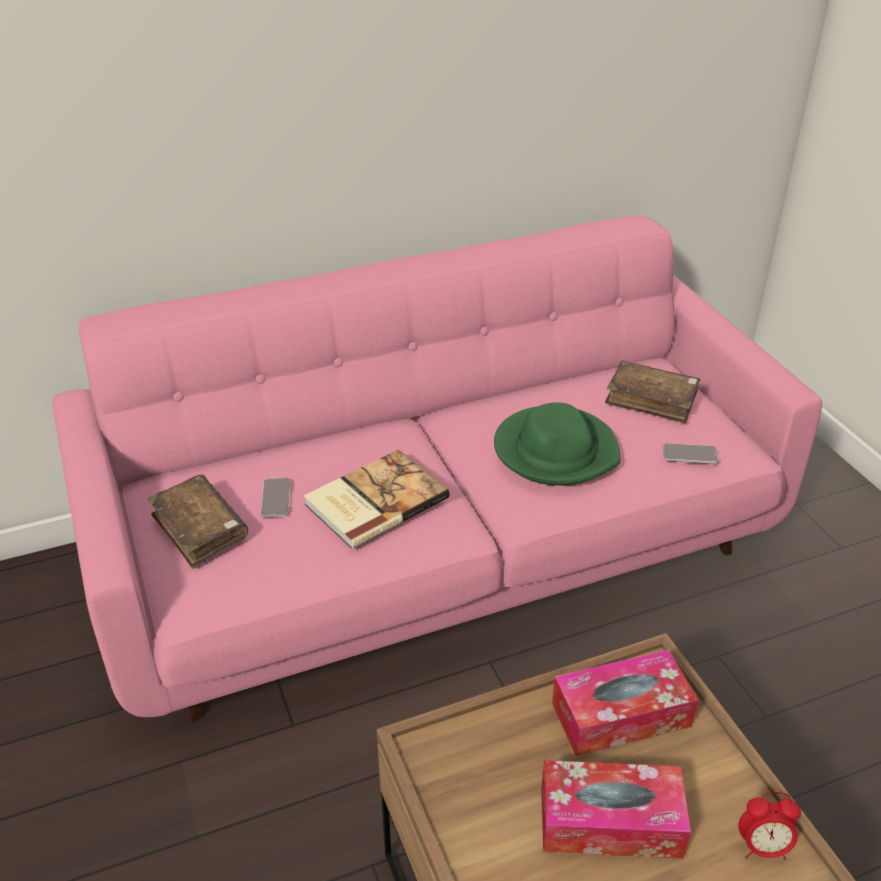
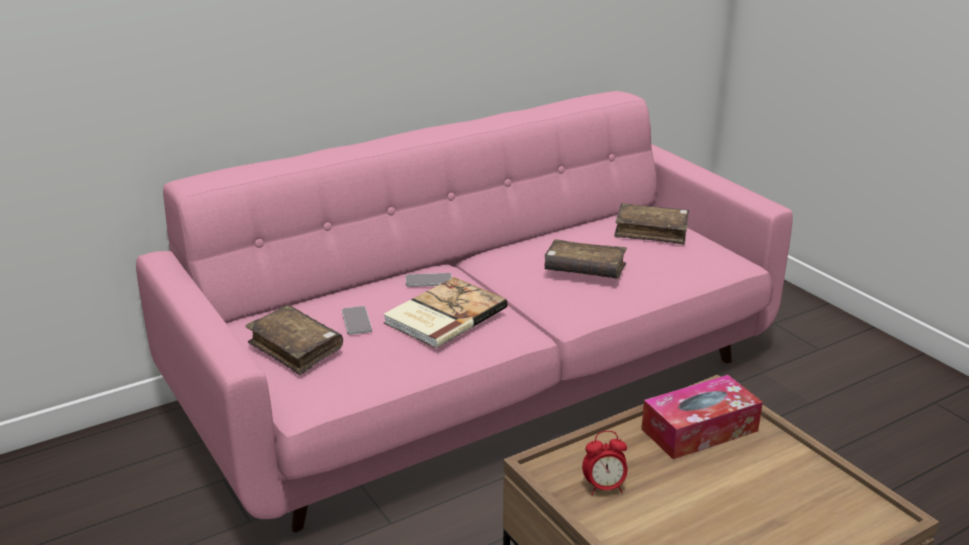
camera: 10 degrees left, 10 degrees down
(555, 450) = (584, 270): green hat -> brown book
(610, 822) = (715, 496): tissue box -> none
(690, 454) = (694, 264): phone -> phone (428, 281)
(763, 847) = (838, 497): alarm clock -> alarm clock (604, 487)

